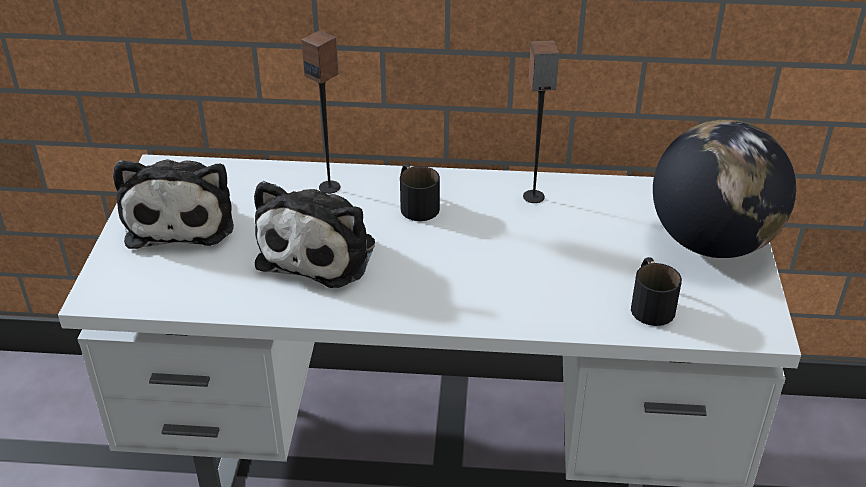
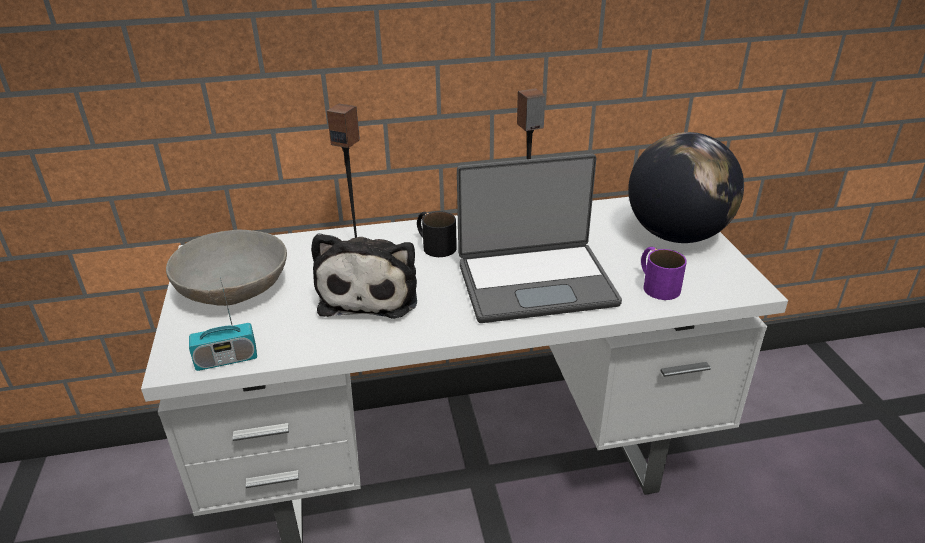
camera: 15 degrees left, 5 degrees down
(147, 300) = (226, 359): none -> radio
(182, 219) = (235, 288): plush toy -> grey bowl
(508, 273) = (535, 282): none -> laptop
(649, 303) = (656, 284): black mug -> purple mug

